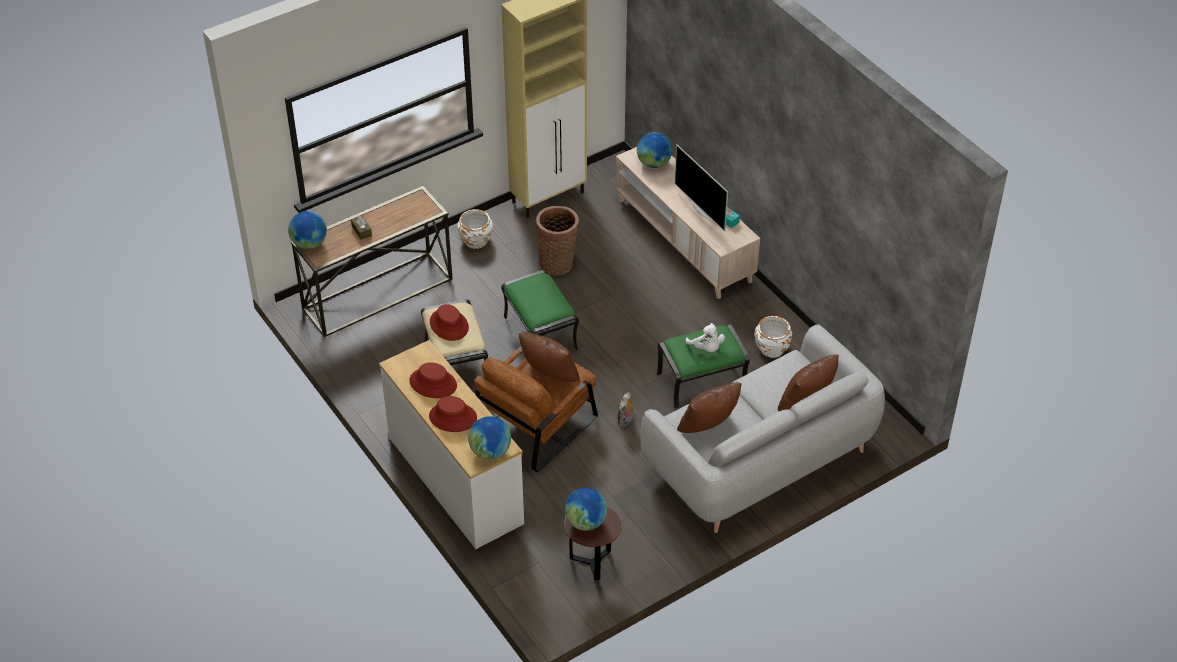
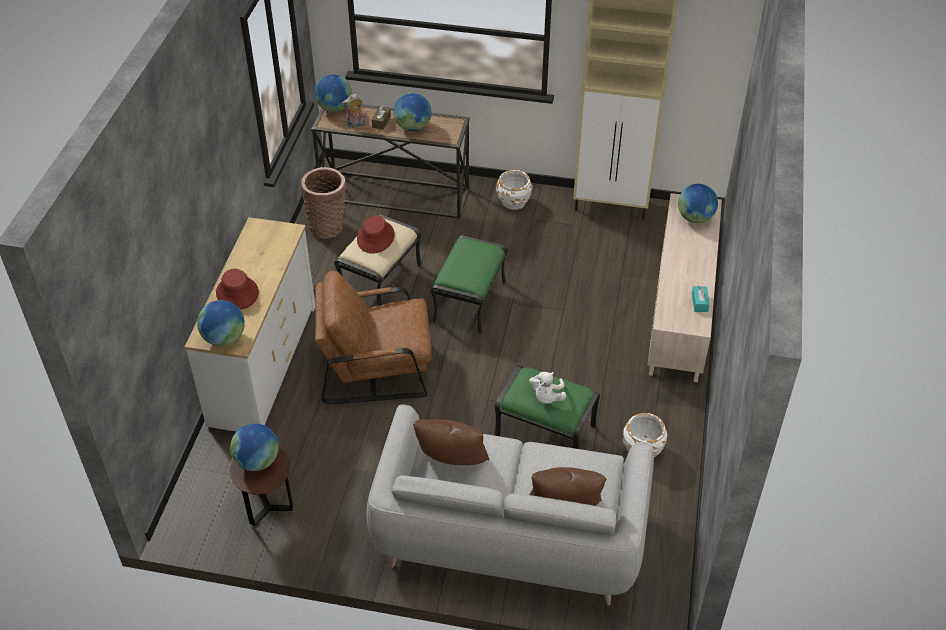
camera: 45 degrees right, 0 degrees up
(392, 220) = (413, 127): none -> globe
(433, 383) = (261, 258): red hat -> none
(549, 376) = (393, 327): brown pillow -> none
(557, 263) = (553, 258): basket -> basket (328, 227)
(626, 421) = (442, 417): plush toy -> plush toy (356, 125)
(702, 211) = (686, 281): television -> none

